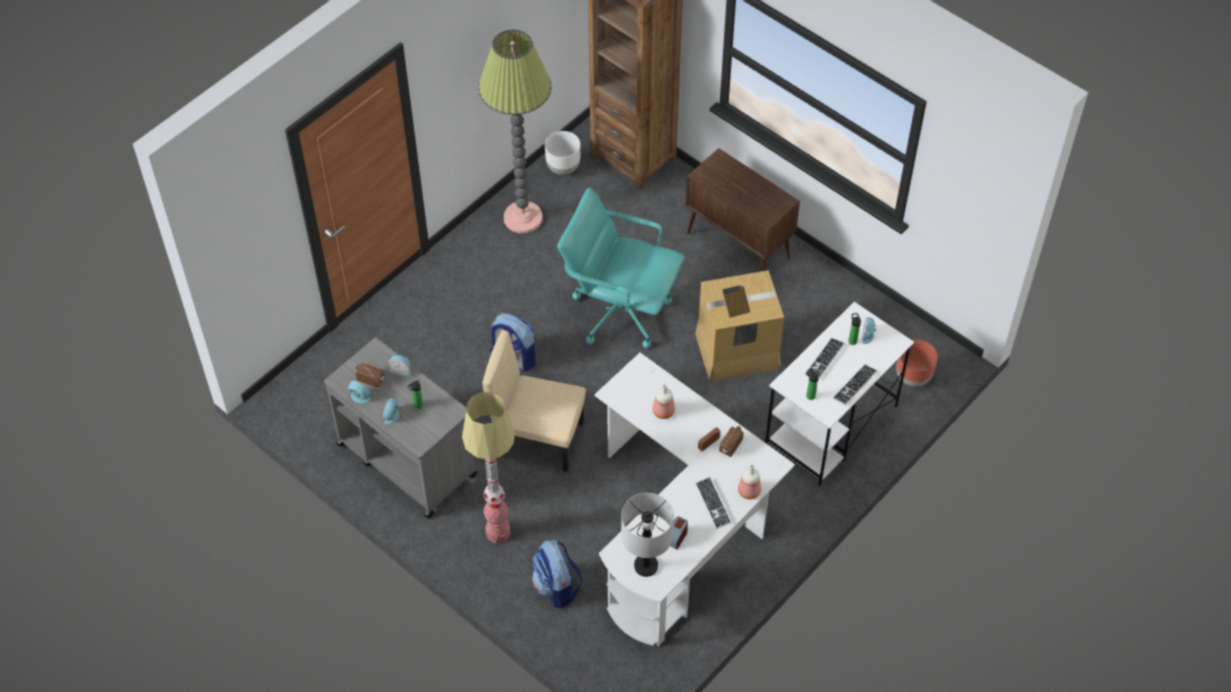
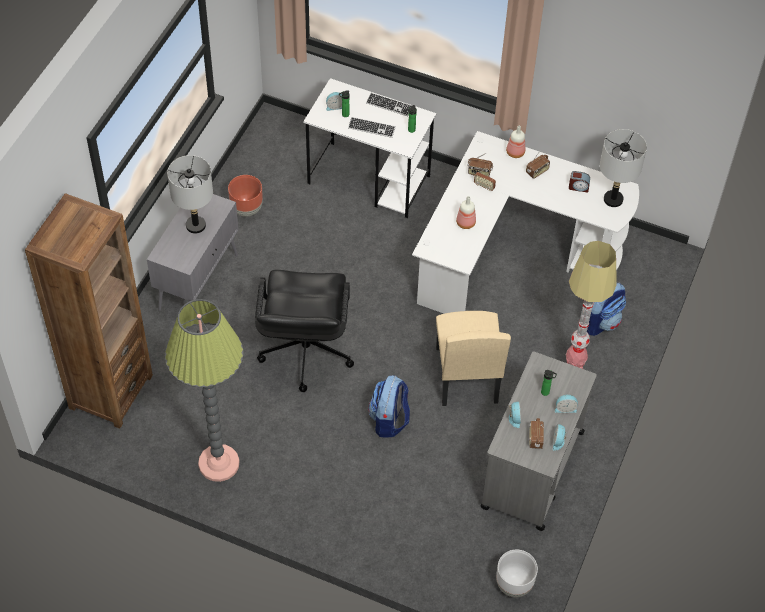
camera: 110 degrees left, 0 degrees up
(563, 167) = (141, 448): white planter -> white planter (513, 584)
(620, 311) = (305, 352): turquoise office chair -> black office chair
(713, 503) = (537, 172): keyboard -> radio
(737, 350) = (316, 257): cardboard box -> none
(739, 246) = (199, 281): brown cabinet -> grey cabinet
(747, 192) = (195, 226): none -> grey table lamp
(913, 377) = (300, 138): brown planter -> brown planter (246, 209)

